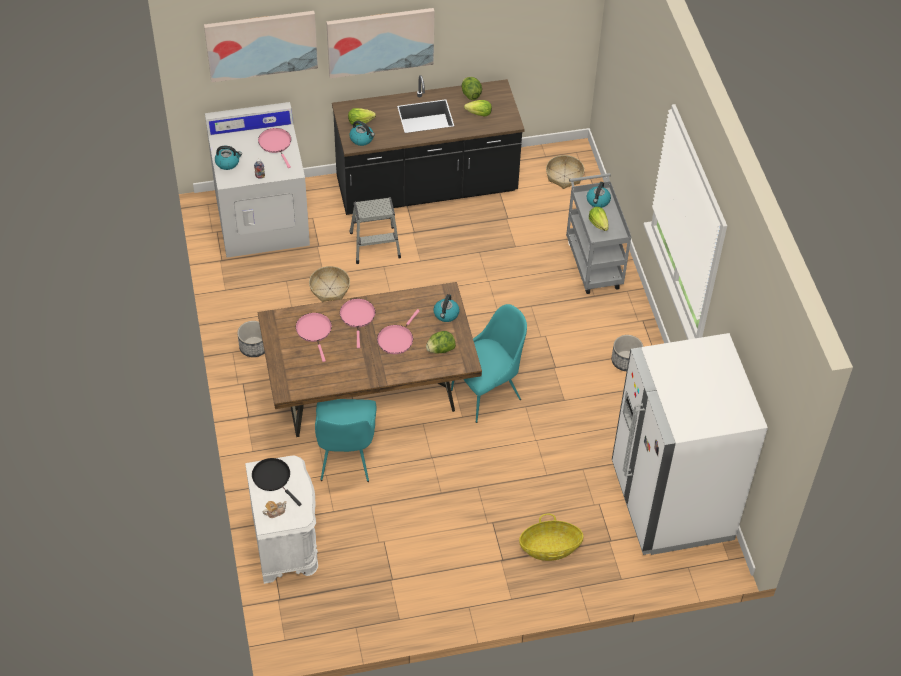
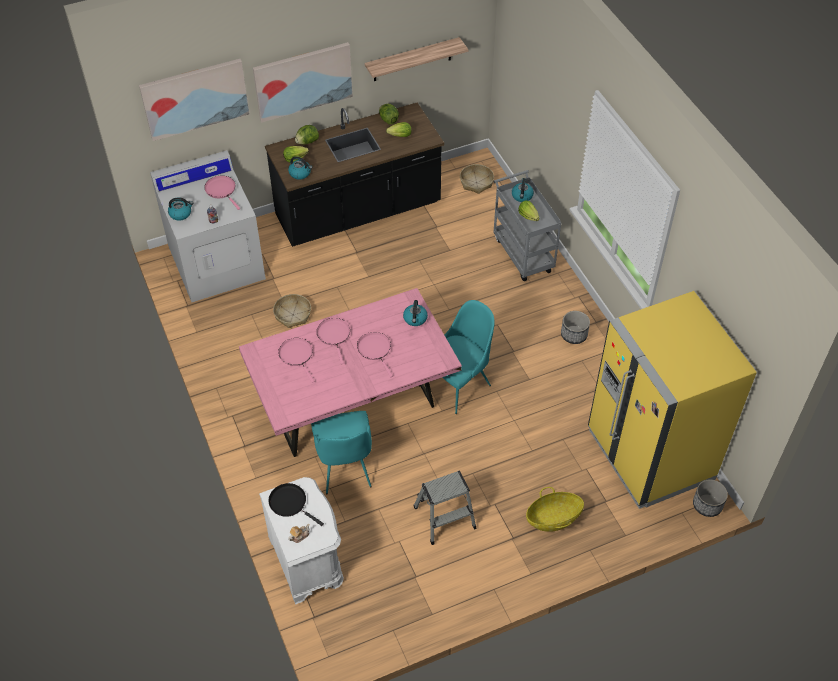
camera: 10 degrees left, 0 degrees up
(253, 347) = (235, 380): planter -> planter (707, 505)
(371, 396) = (354, 407): brown dining table -> pink dining table
(374, 244) = (324, 268): grey step ladder -> grey step ladder (444, 517)
(396, 339) = (375, 349): pink frying pan -> pink frying pan turned 135 degrees clockwise
(440, 349) = (418, 352): lettuce -> lettuce (307, 142)
(505, 34) = (412, 60): none -> shelf
(671, 502) = (649, 455): white fridge -> yellow fridge

